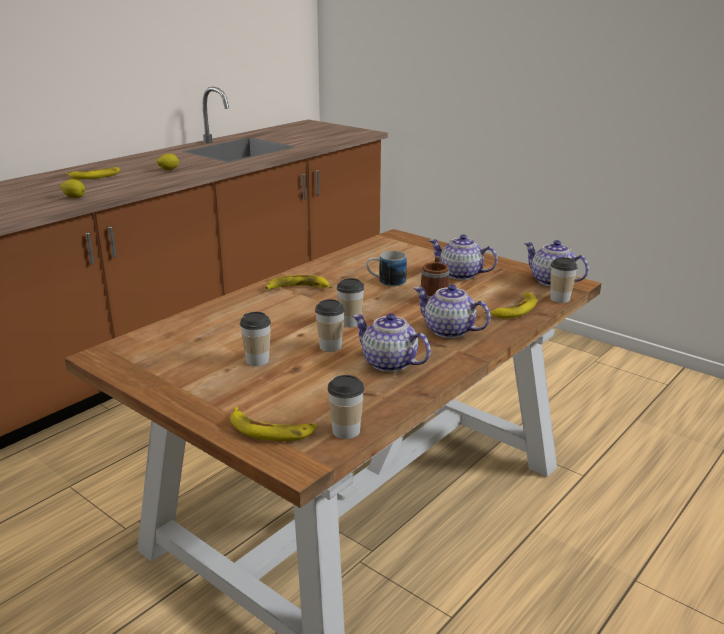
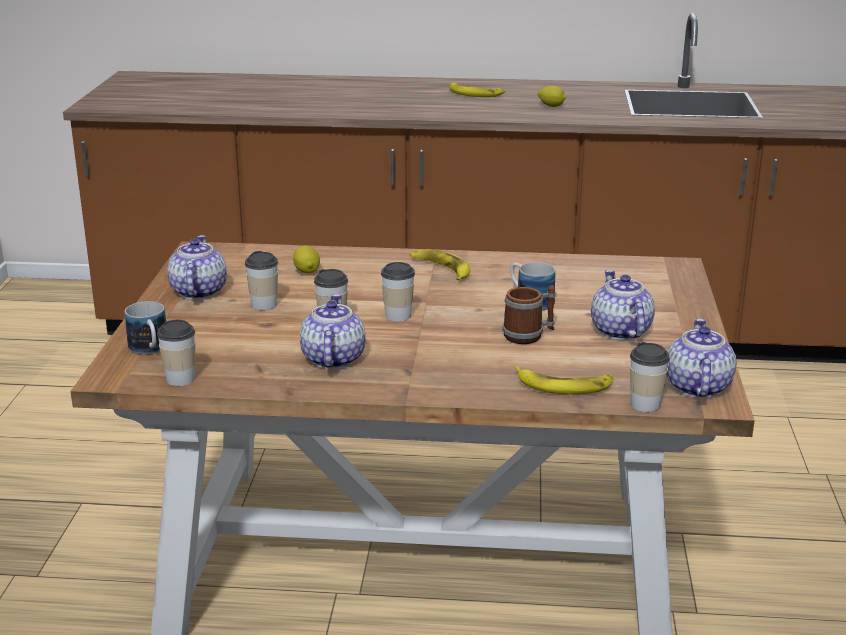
camera: 55 degrees right, 0 degrees up
(74, 197) = (404, 109): lemon -> lemon (307, 271)
(271, 430) = (150, 350): banana -> mug
(449, 331) = (449, 366): teapot -> teapot (198, 292)

